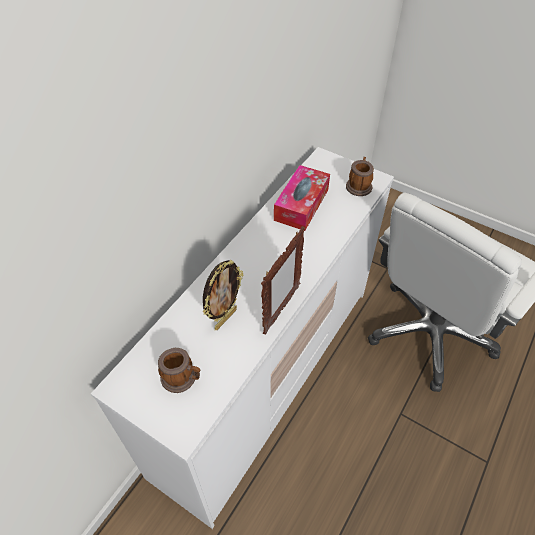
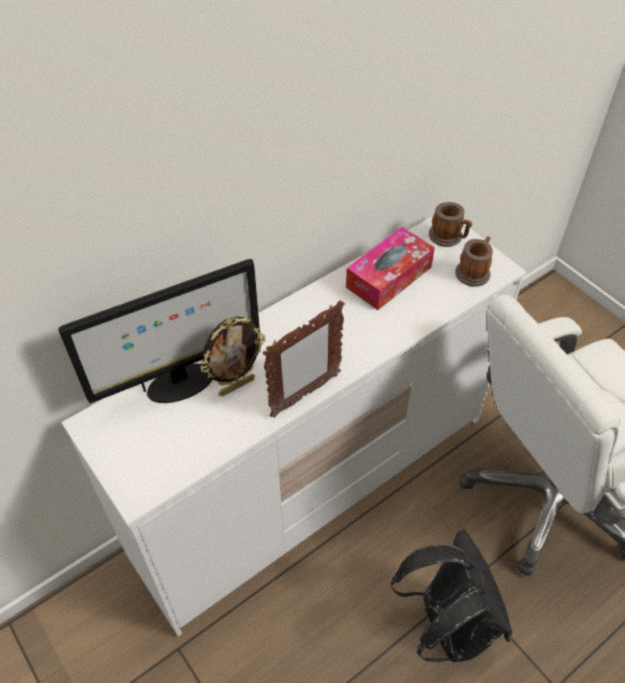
camera: 20 degrees right, 0 degrees up
(178, 331) = (180, 384): none -> monitor
(182, 378) = (161, 436): mug -> mug (448, 237)
(400, 445) = (446, 624): none -> black backpack

